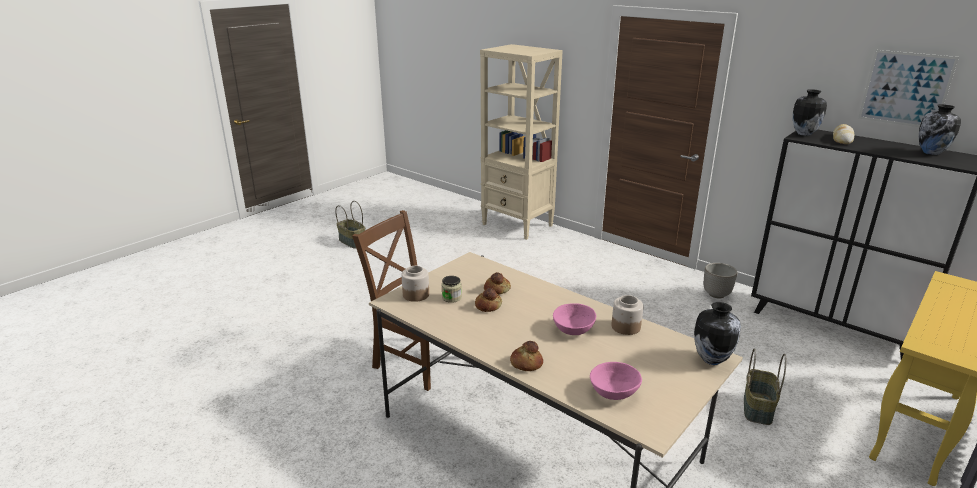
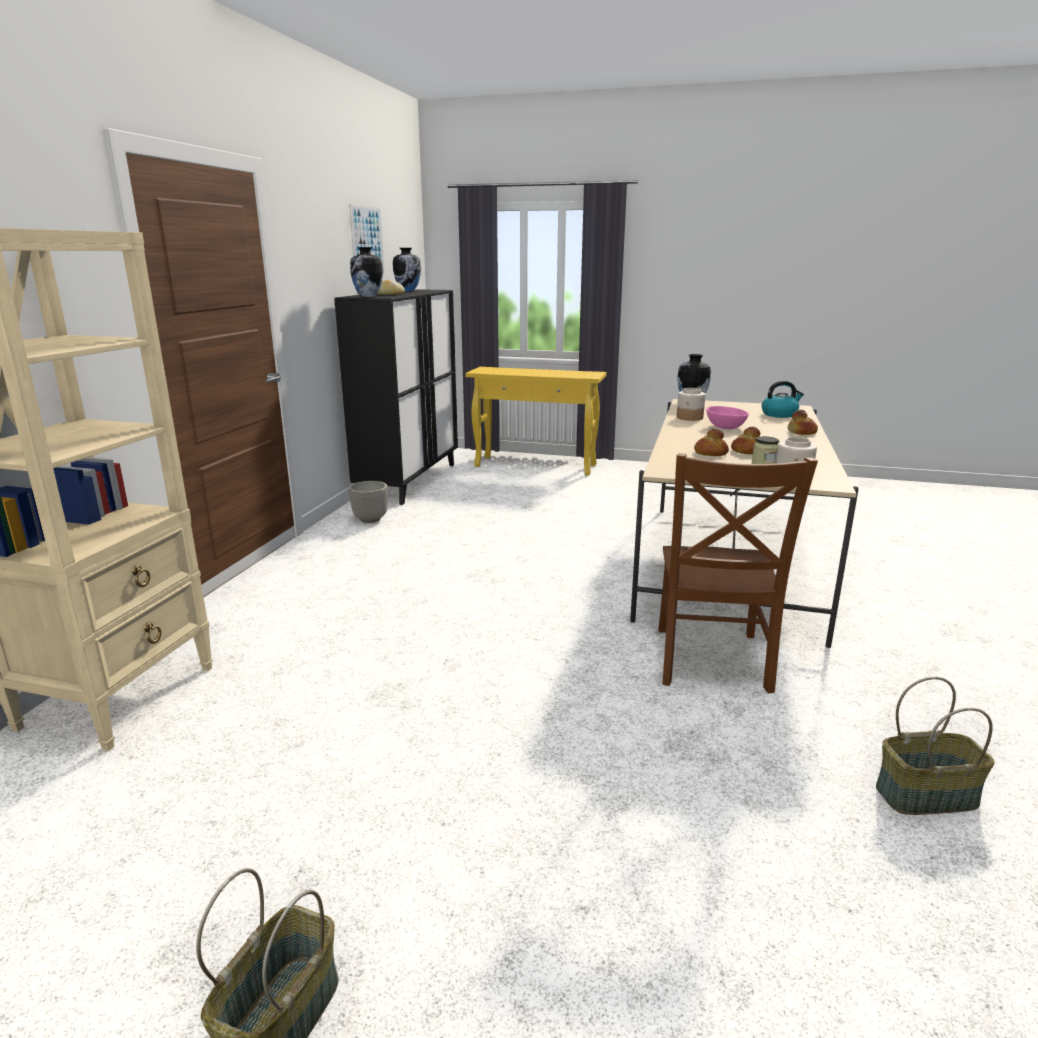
camera: 115 degrees left, 5 degrees down
(614, 392) = (779, 414): pink bowl -> kettle
(758, 408) = (570, 499): basket -> basket (926, 795)

